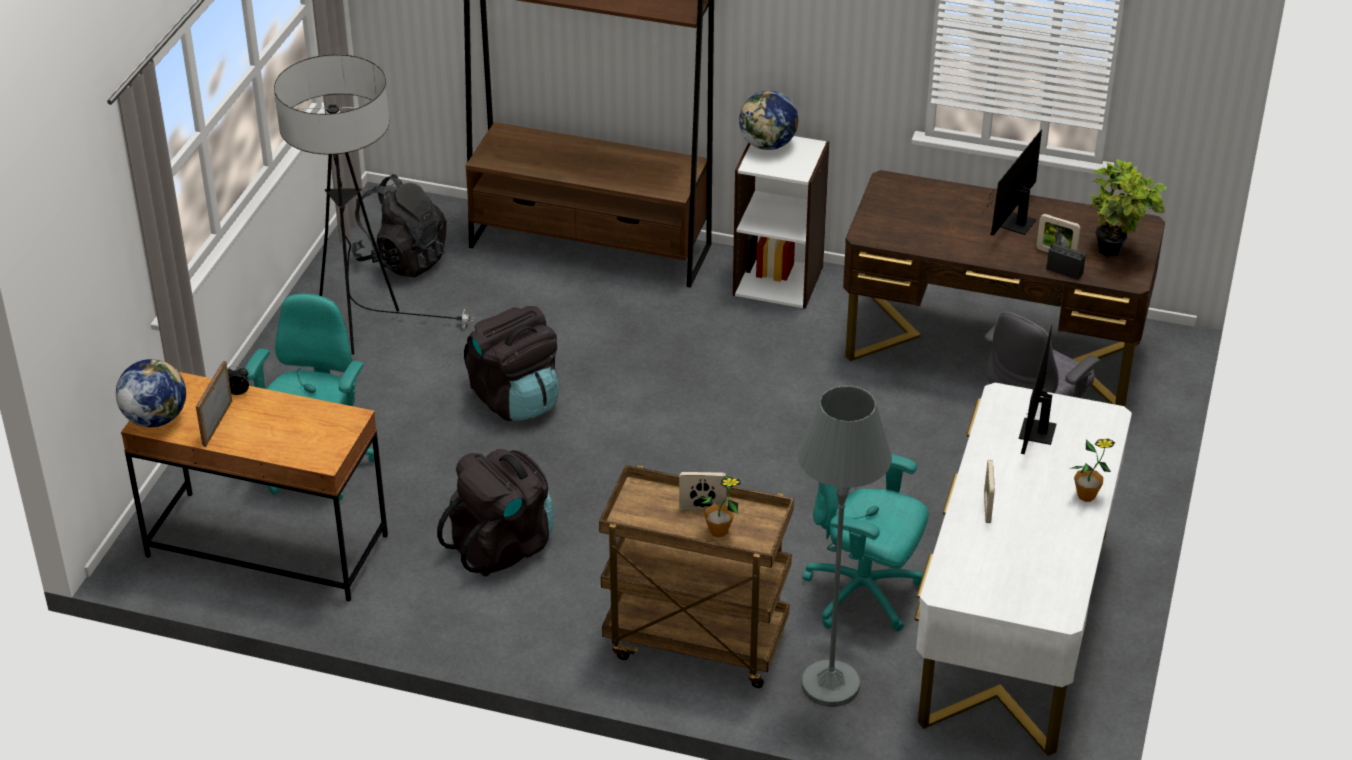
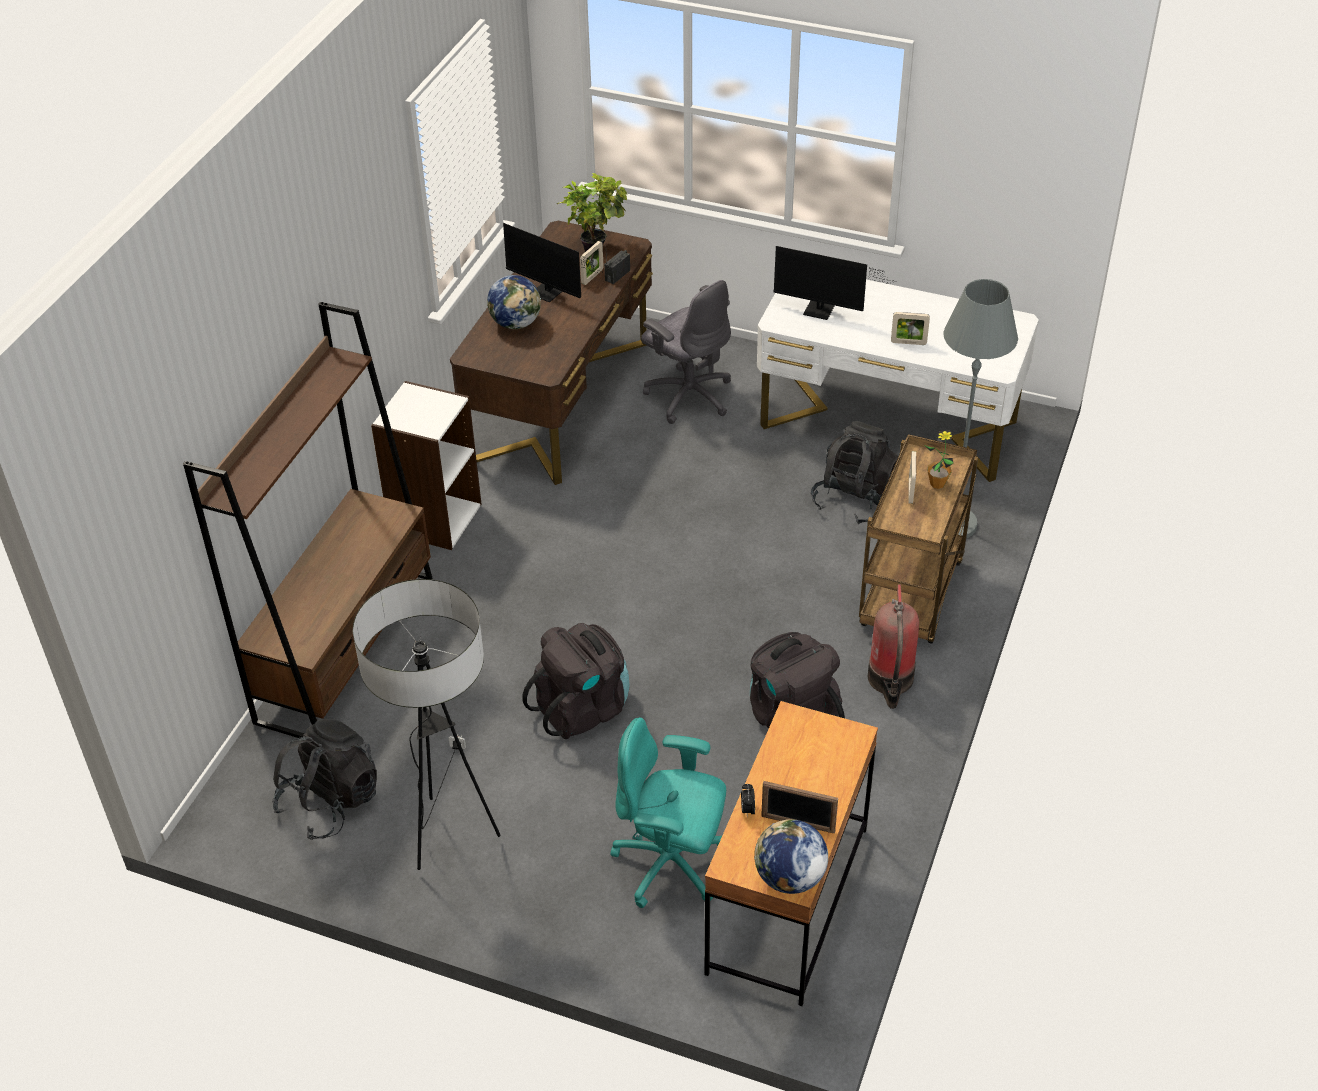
camera: 85 degrees left, 5 degrees up
(559, 623) = (890, 681): none -> fire extinguisher
(768, 145) = (401, 418): globe -> globe (516, 323)
(864, 595) = (854, 498): turquoise office chair -> black backpack
(1086, 496) = (892, 296): potted plant -> none

